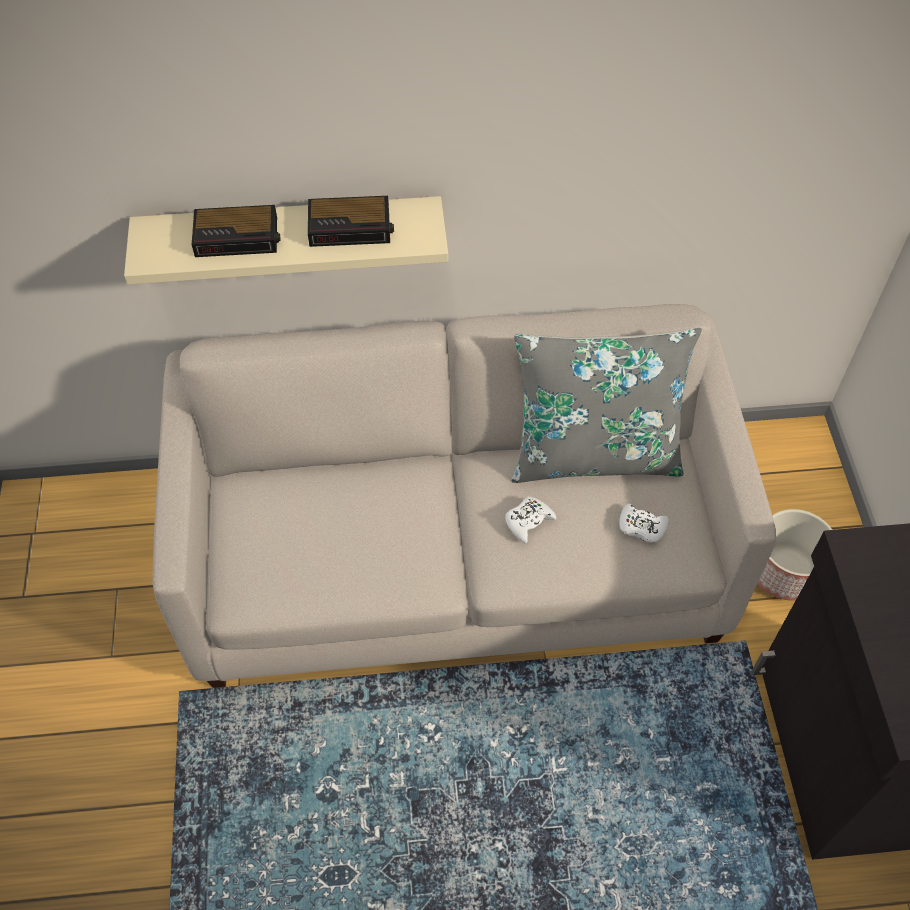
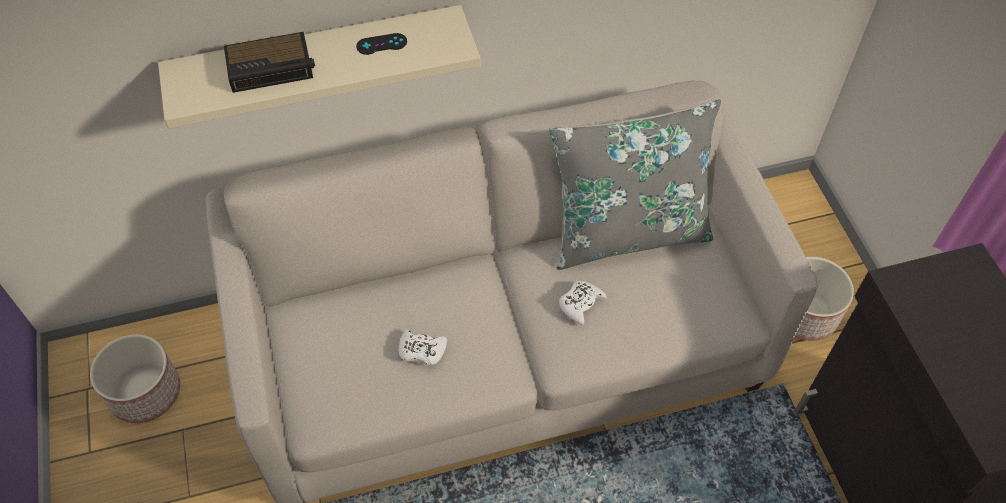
camera: 10 degrees left, 0 degrees up
(87, 545) = (145, 392): none -> planter
(351, 227) = (381, 44): alarm clock -> black game controller
(641, 527) = (685, 293): white game controller -> white game controller (422, 351)

